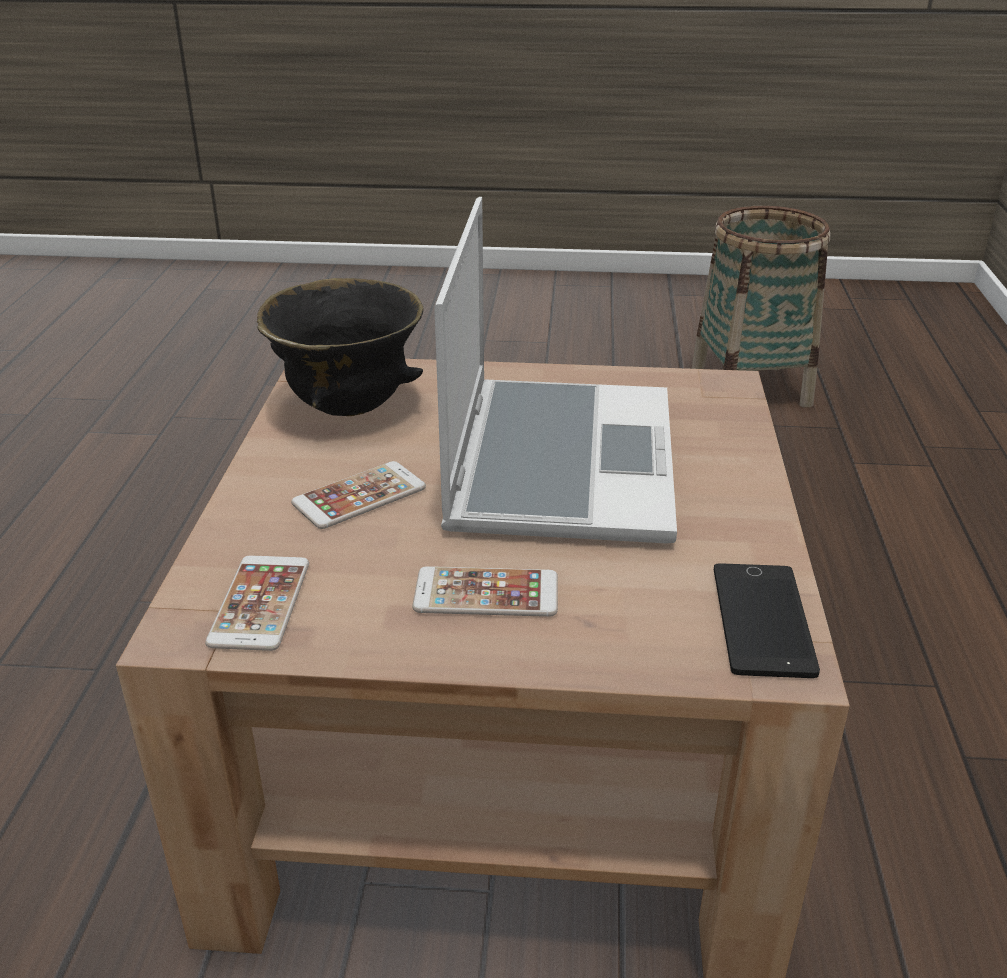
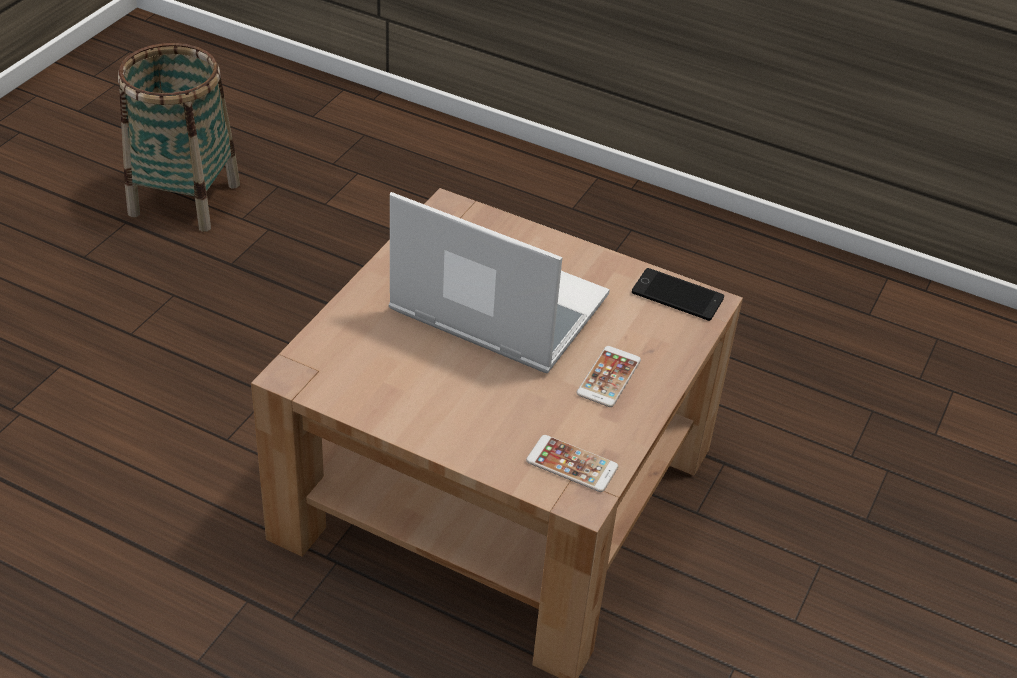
camera: 70 degrees left, 10 degrees up
(347, 409) = (364, 375): black bowl -> none
(359, 496) = (483, 398): phone -> none

